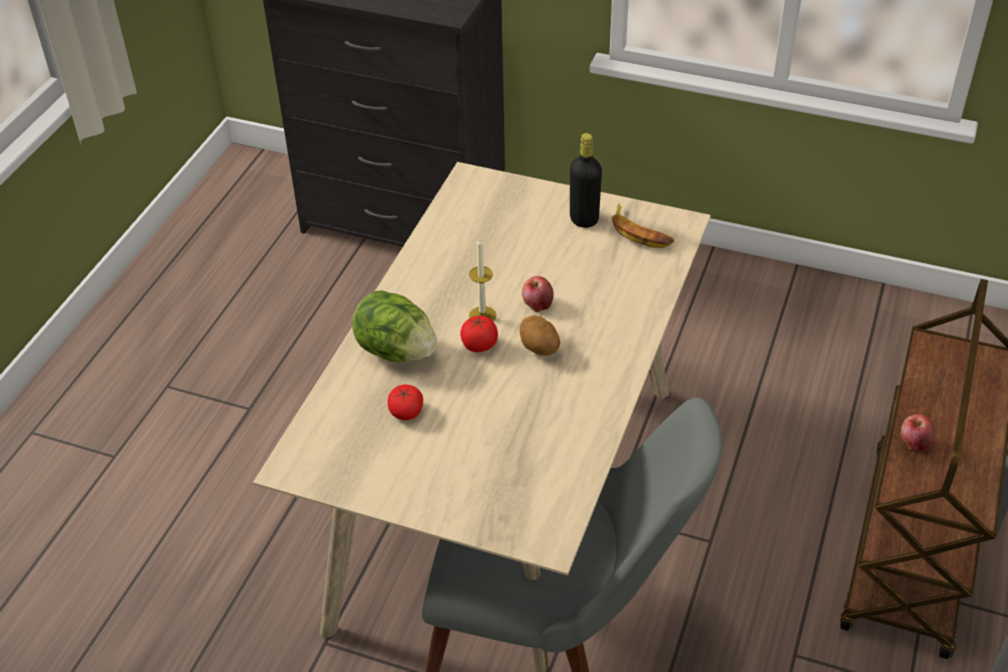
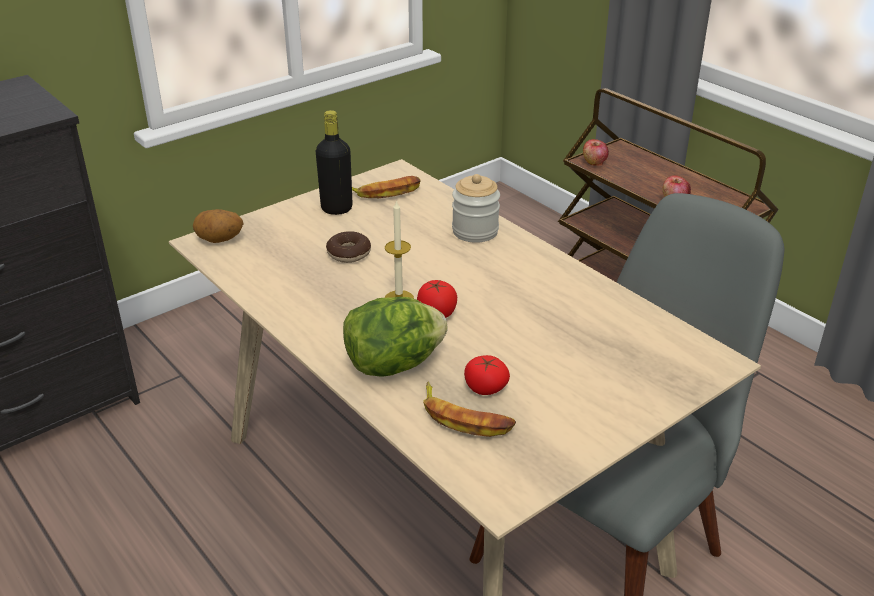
camera: 60 degrees left, 10 degrees down
(362, 415) = (465, 417): none -> banana
(522, 259) = (349, 253): none -> donut
(537, 304) = (416, 266): apple -> apple (594, 162)
(539, 349) = (474, 285): potato -> potato (220, 240)
(625, 314) = (475, 231): none -> jar

